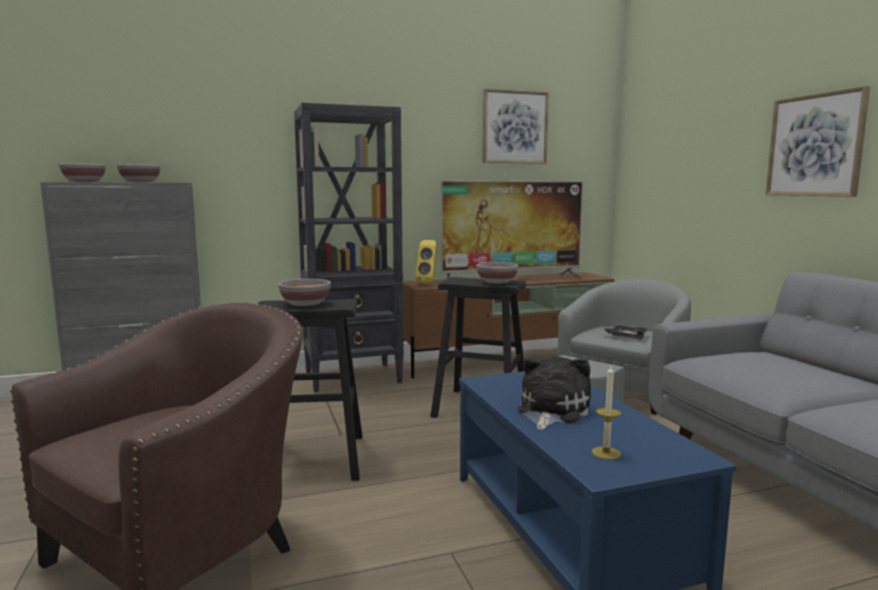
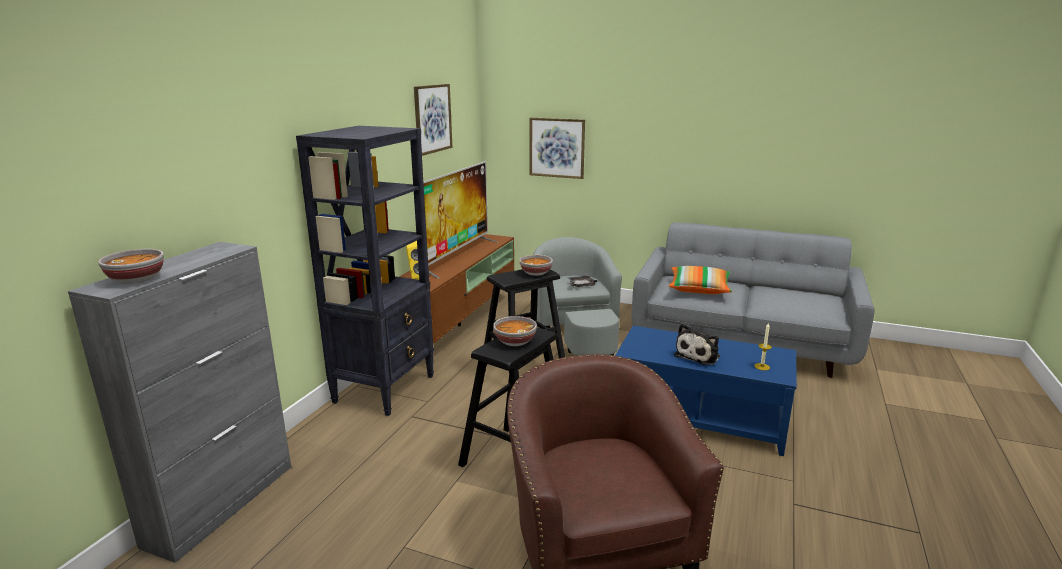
camera: 50 degrees left, 10 degrees up
(140, 182) = (187, 258): bowl -> none
(551, 411) = (698, 355): plush toy -> plush toy turned 120 degrees counterclockwise
(762, 367) = (699, 289): none -> pillow
(815, 145) = (668, 144): picture -> picture (557, 148)

